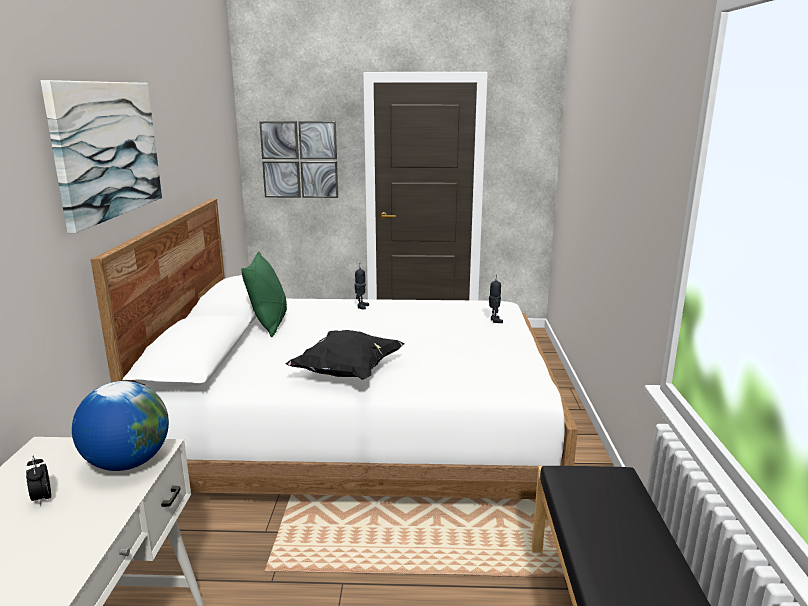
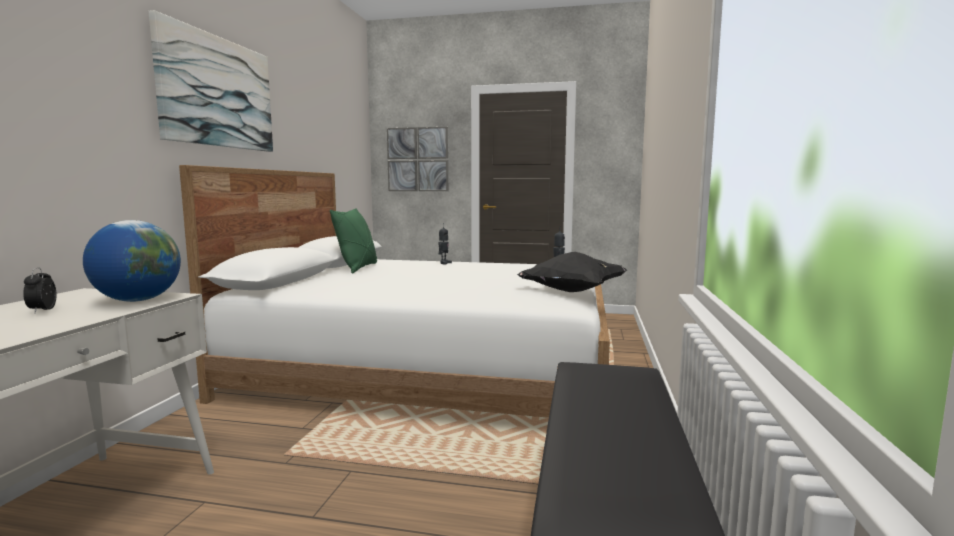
camera: 10 degrees right, 10 degrees down
(347, 372) = (399, 289): black pillow -> black pillow (572, 292)

